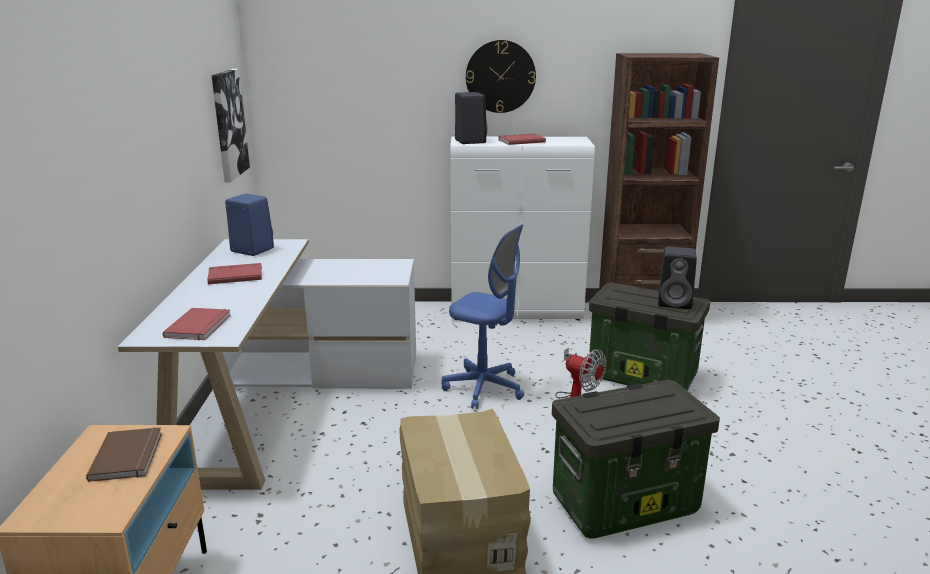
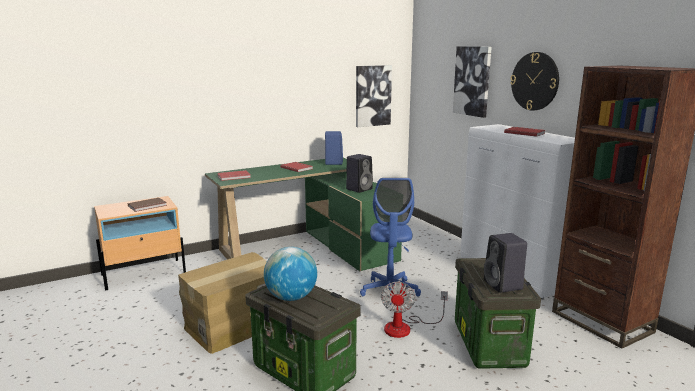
camera: 60 degrees right, 5 degrees down
(283, 402) = (310, 248): white desk -> green desk
(392, 83) = (472, 81): none -> picture
(469, 141) = (493, 127): black speaker -> black speaker (359, 189)
(630, 413) = (291, 297): none -> globe

